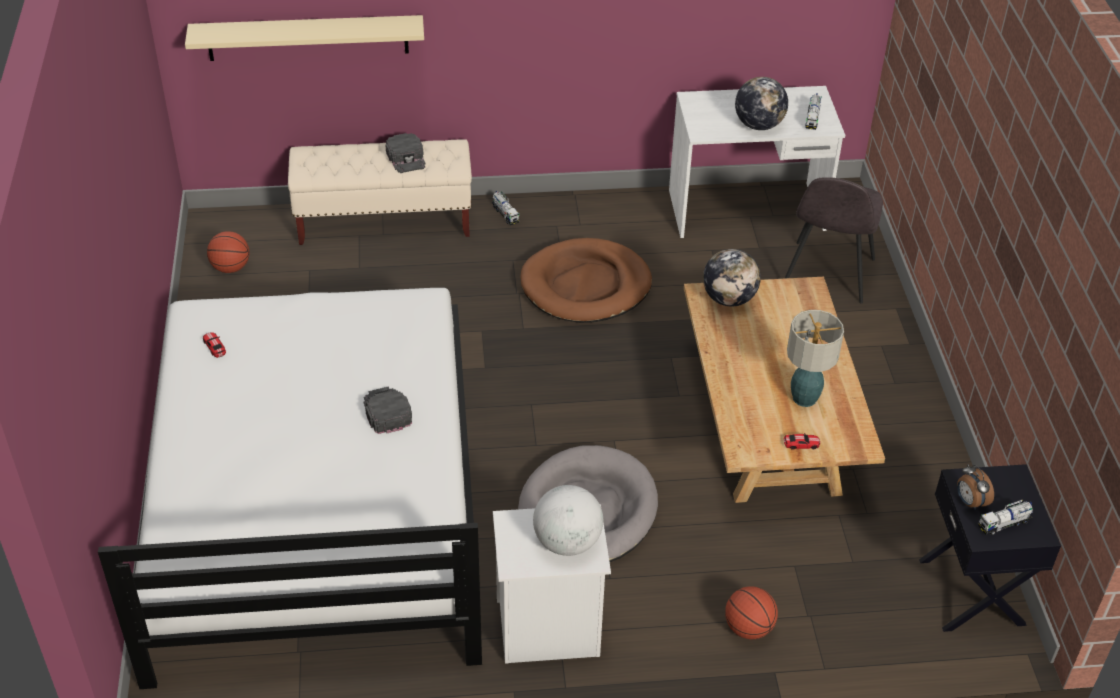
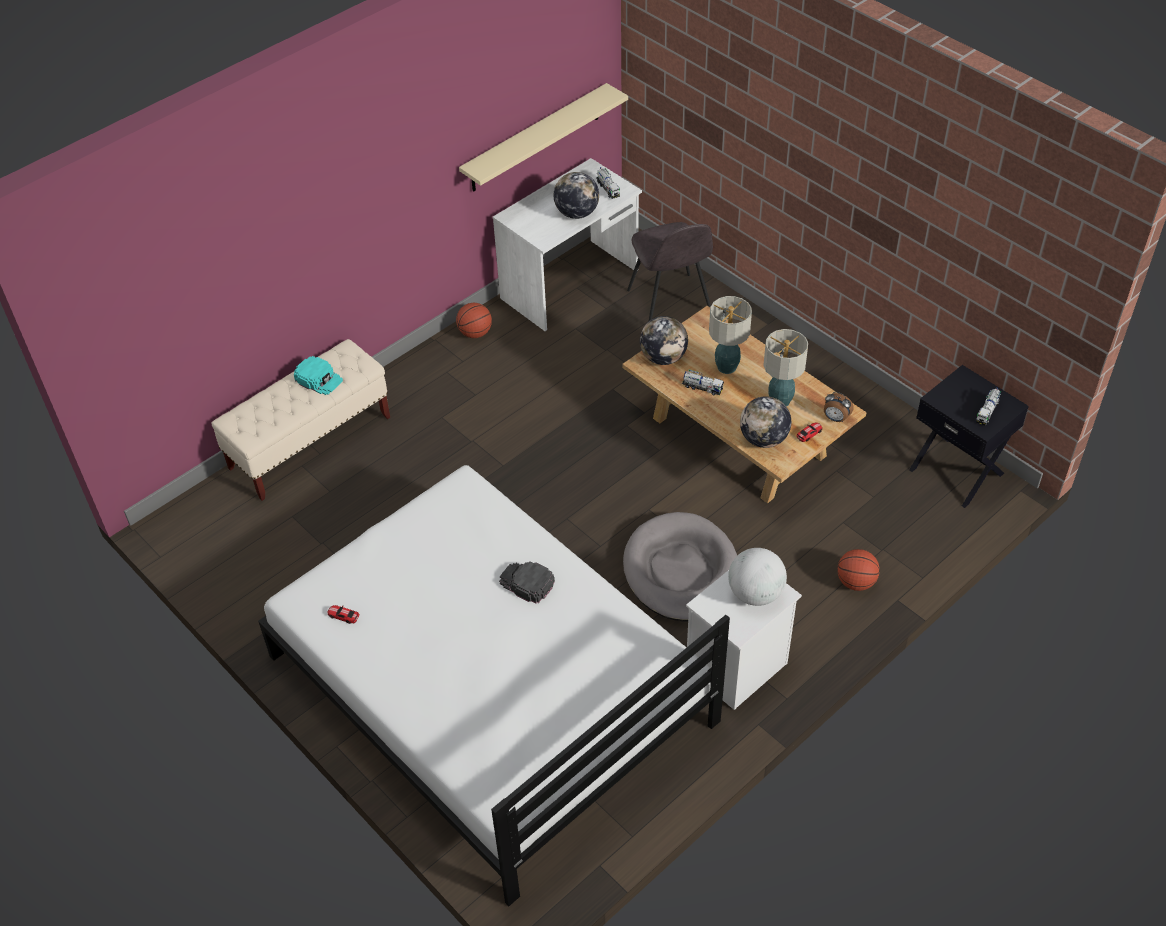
camera: 35 degrees left, 5 degrees up
(231, 268) = (225, 552): basketball -> basketball (475, 333)
(308, 38) = (206, 319): beige shelf -> beige shelf (535, 138)
(406, 157) = (319, 379): black cap -> turquoise cap
(505, 214) = (398, 384): toy truck -> toy truck (702, 388)
(586, 286) = (515, 406): brown dog bed -> none
(749, 423) = (763, 439): none -> globe
(782, 339) = (726, 367): none -> table lamp
(969, 502) = (956, 410): alarm clock -> alarm clock (835, 418)

